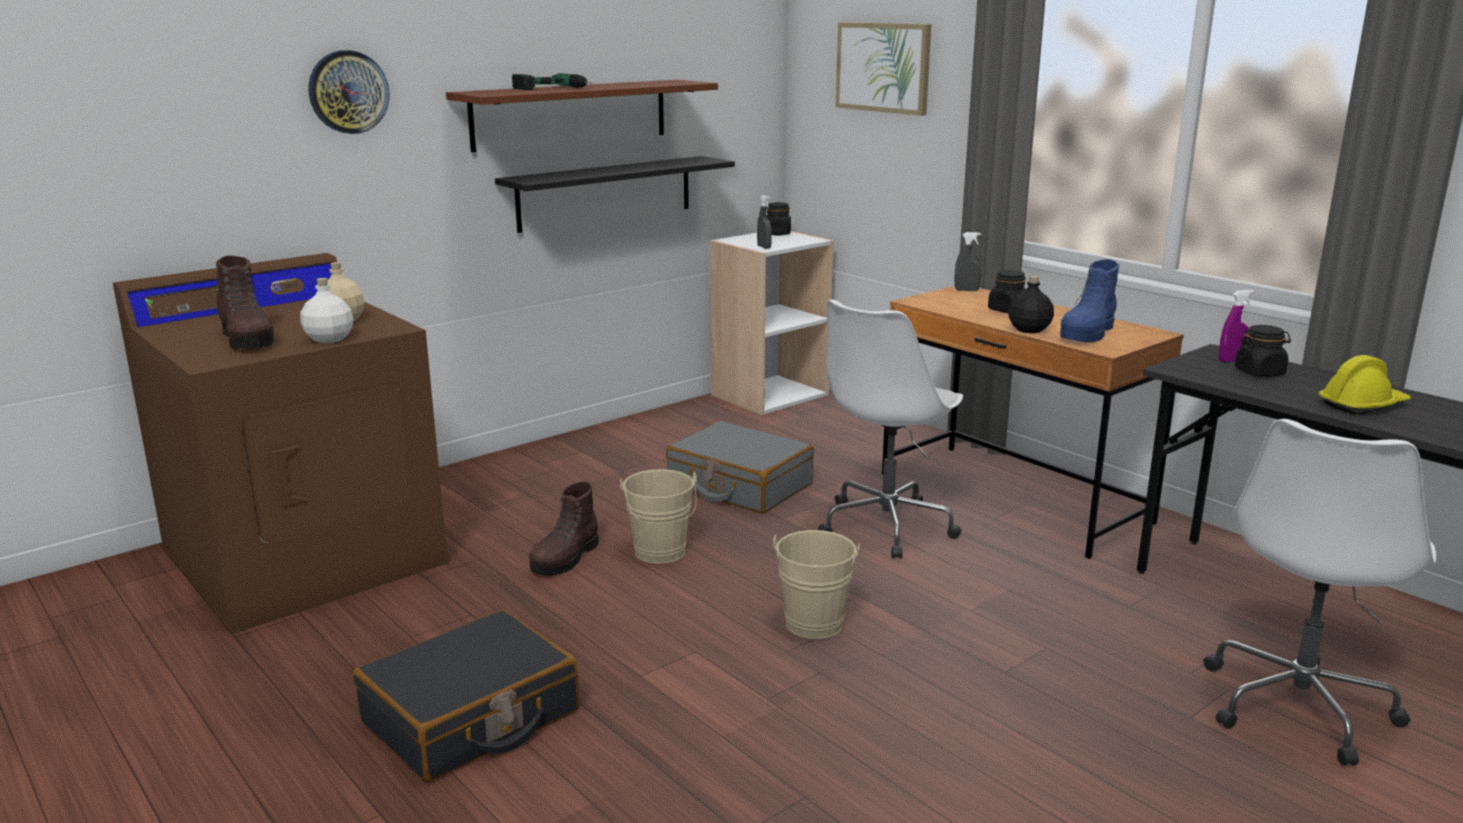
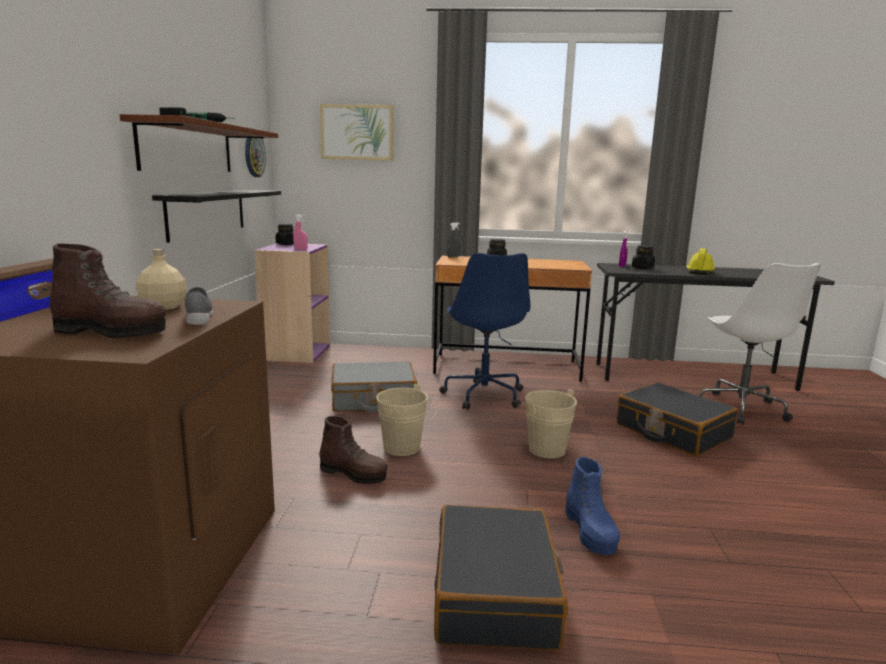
camera: 45 degrees left, 5 degrees down
(328, 339) = (199, 318): white bottle -> grey shoe
(348, 92) = (53, 98): wall clock -> wall clock (254, 154)
(565, 559) = (353, 473): brown boot -> brown boot turned 45 degrees counterclockwise
(764, 247) = (300, 249): grey spray bottle -> pink spray bottle
(770, 394) = (296, 352): white bookcase -> purple bookcase
(884, 528) = (484, 396): white office chair -> blue office chair
(1028, 329) = (529, 266): black bottle -> none
(1058, 682) = (672, 432): none -> black suitcase
(1087, 334) = (554, 264): blue boot -> blue boot (590, 532)

